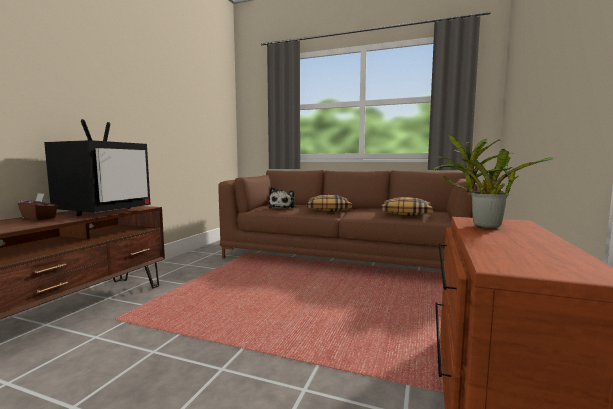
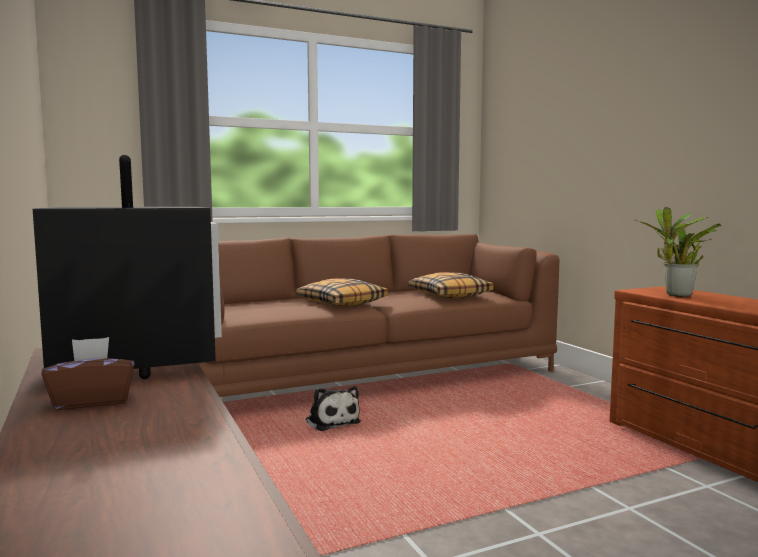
camera: 45 degrees left, 0 degrees up
(283, 207) = (270, 309): plush toy -> plush toy (331, 421)

